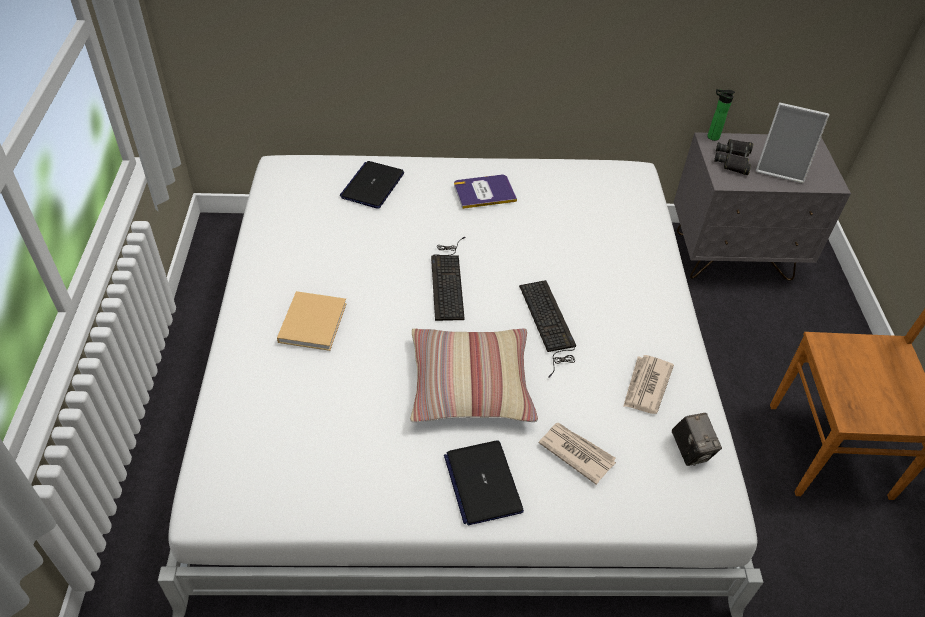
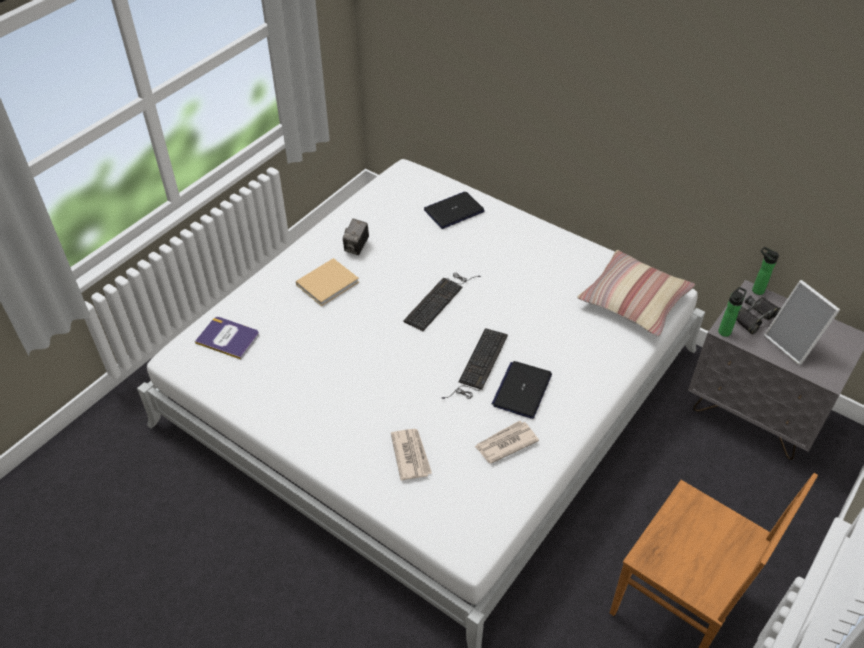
camera: 40 degrees right, 0 degrees up
(470, 384) = (386, 374): pillow -> pillow (634, 300)
(482, 483) = (334, 436): laptop -> laptop (522, 390)
(484, 192) = (527, 251): book -> book (228, 338)
(690, 450) = (490, 501): camera -> camera (356, 247)
(726, 182) = (725, 331): none -> bottle

